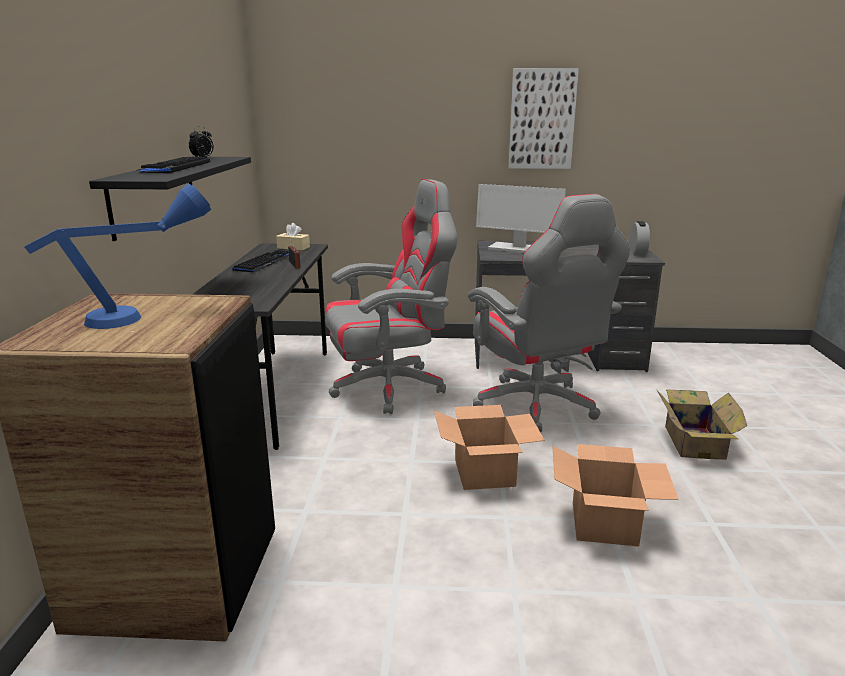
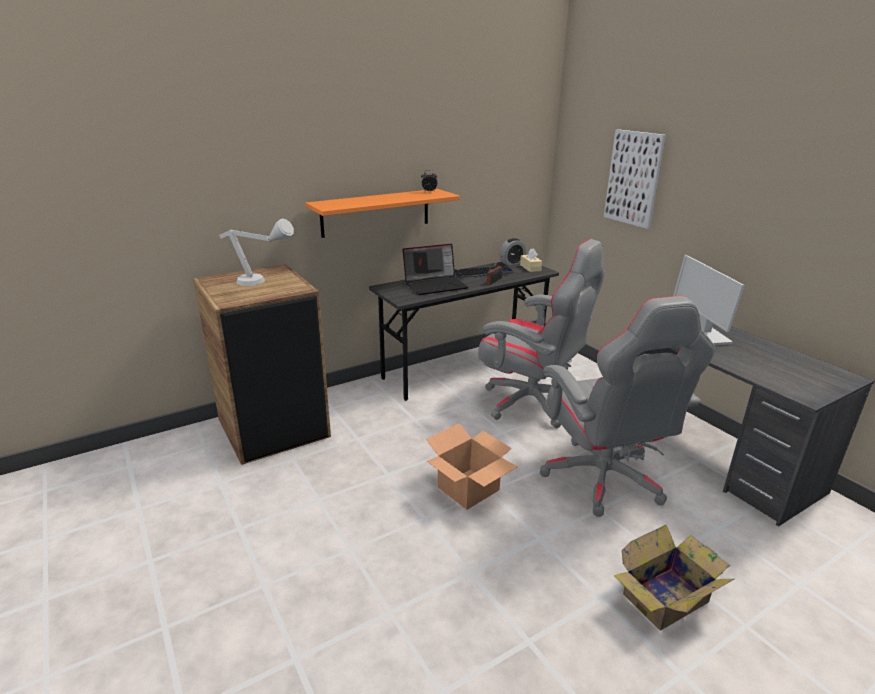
camera: 55 degrees right, 5 degrees up
(142, 315) = (261, 283): blue table lamp -> grey table lamp
(154, 194) = (376, 212): black shelf -> orange shelf
(175, 167) = (378, 199): keyboard -> none
(248, 284) = (435, 285): none -> laptop
(535, 404) = (602, 477): grey office chair -> grey office chair turned 45 degrees counterclockwise
(542, 119) = (785, 200): picture -> picture (633, 178)
(603, 523) = (464, 570): cardboard box -> none
(637, 252) = (821, 387): alarm clock -> alarm clock (511, 263)

